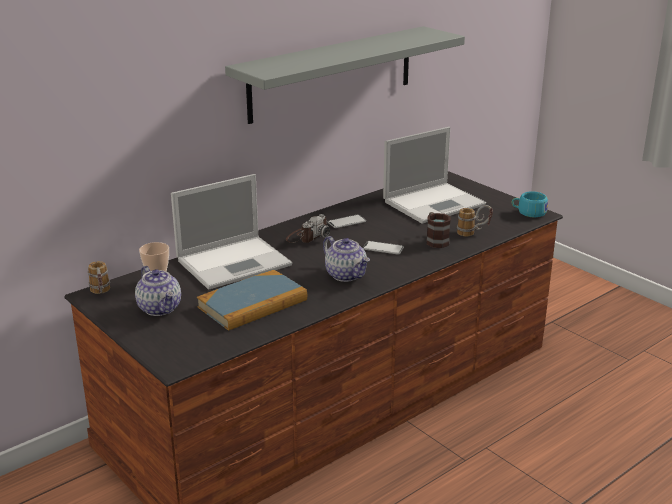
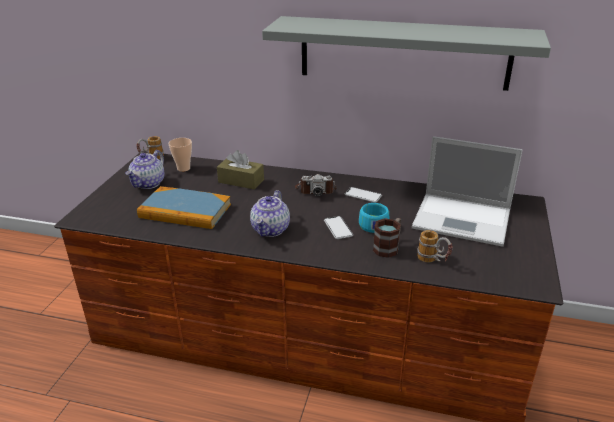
camera: 55 degrees right, 5 degrees up
(235, 262) = (241, 181): laptop -> brown tissue box
(528, 212) = (530, 277): turquoise cup -> turquoise cup (372, 224)

